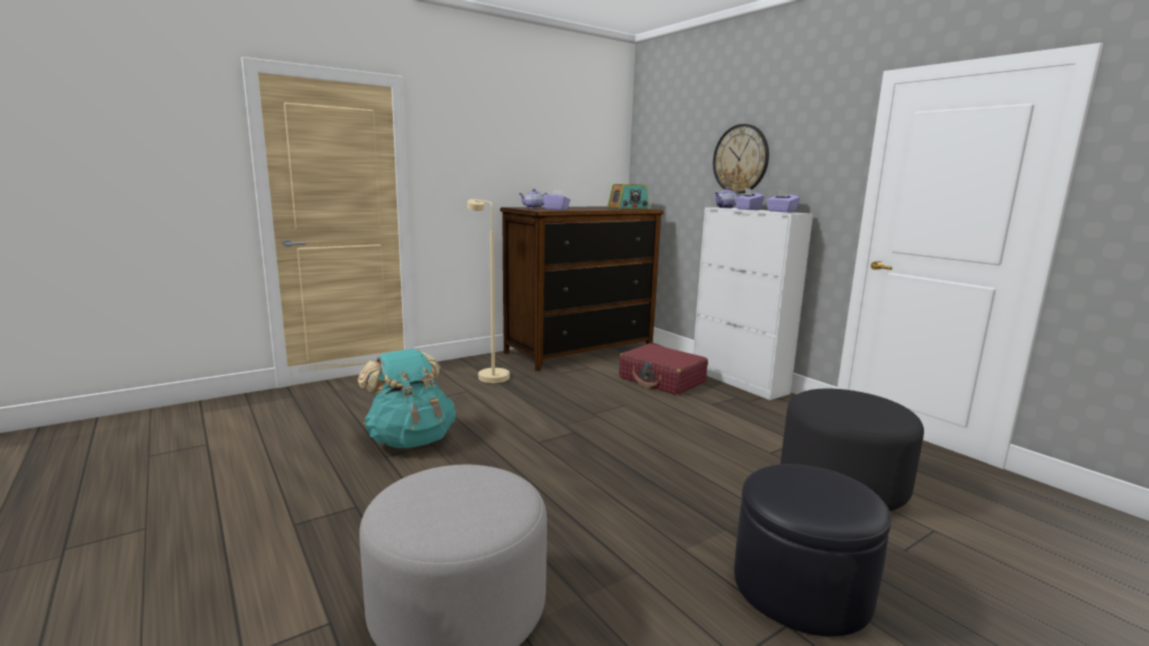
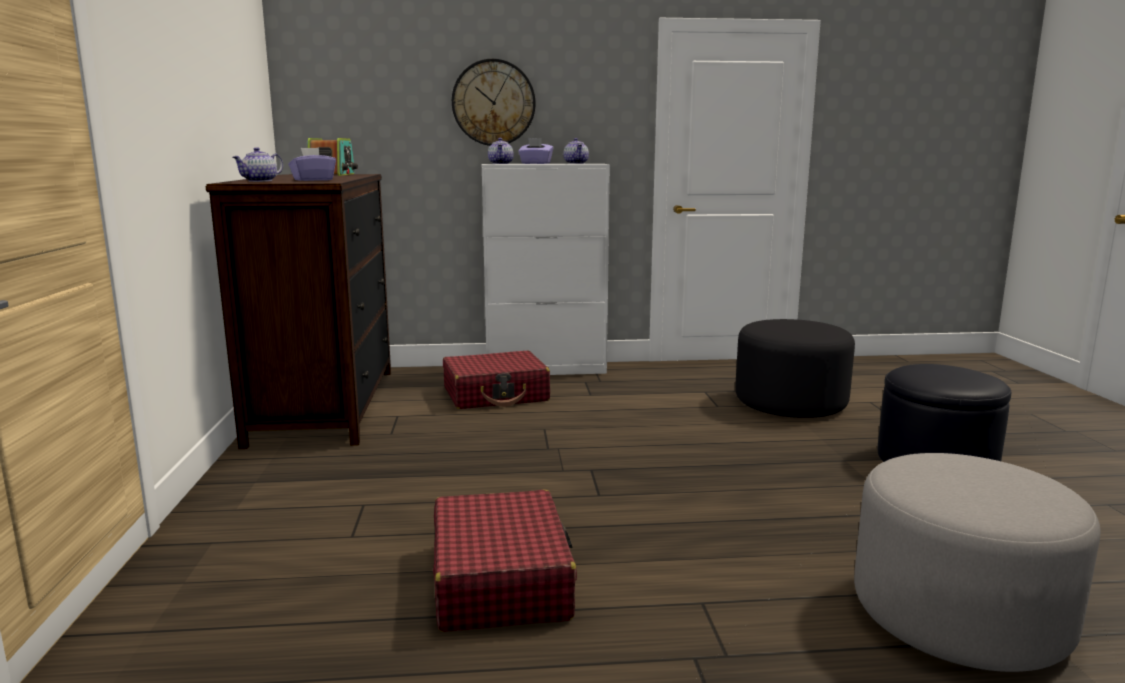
camera: 60 degrees left, 0 degrees up
(410, 440) = (501, 580): turquoise backpack -> red suitcase
(489, 375) = (320, 477): beige floor lamp -> none
(781, 211) = (576, 163): purple tissue box -> teapot

